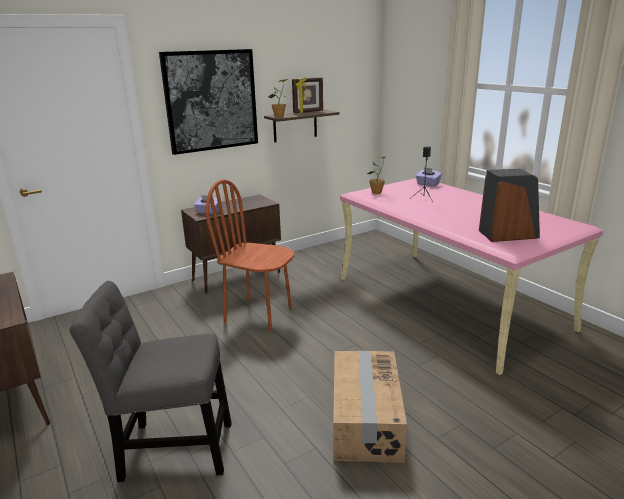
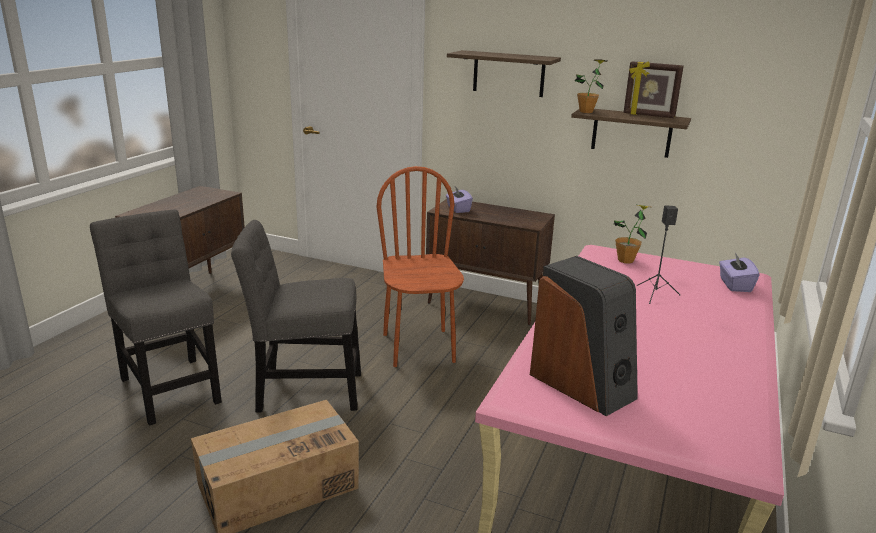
camera: 55 degrees right, 0 degrees up
(211, 101) = (508, 73): picture -> shelf
(259, 377) = (304, 391): none -> grey chair

